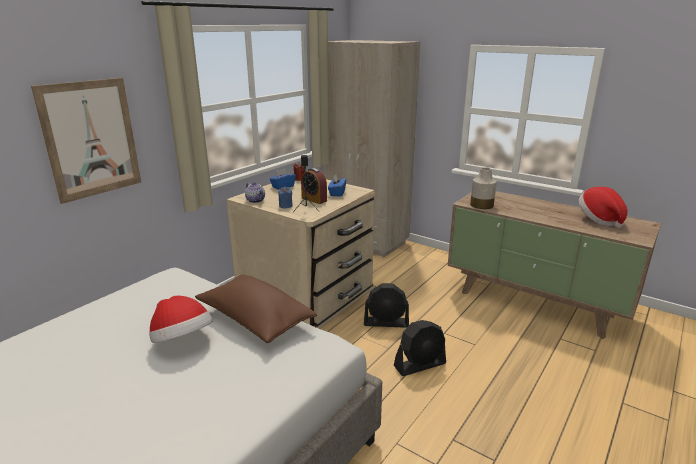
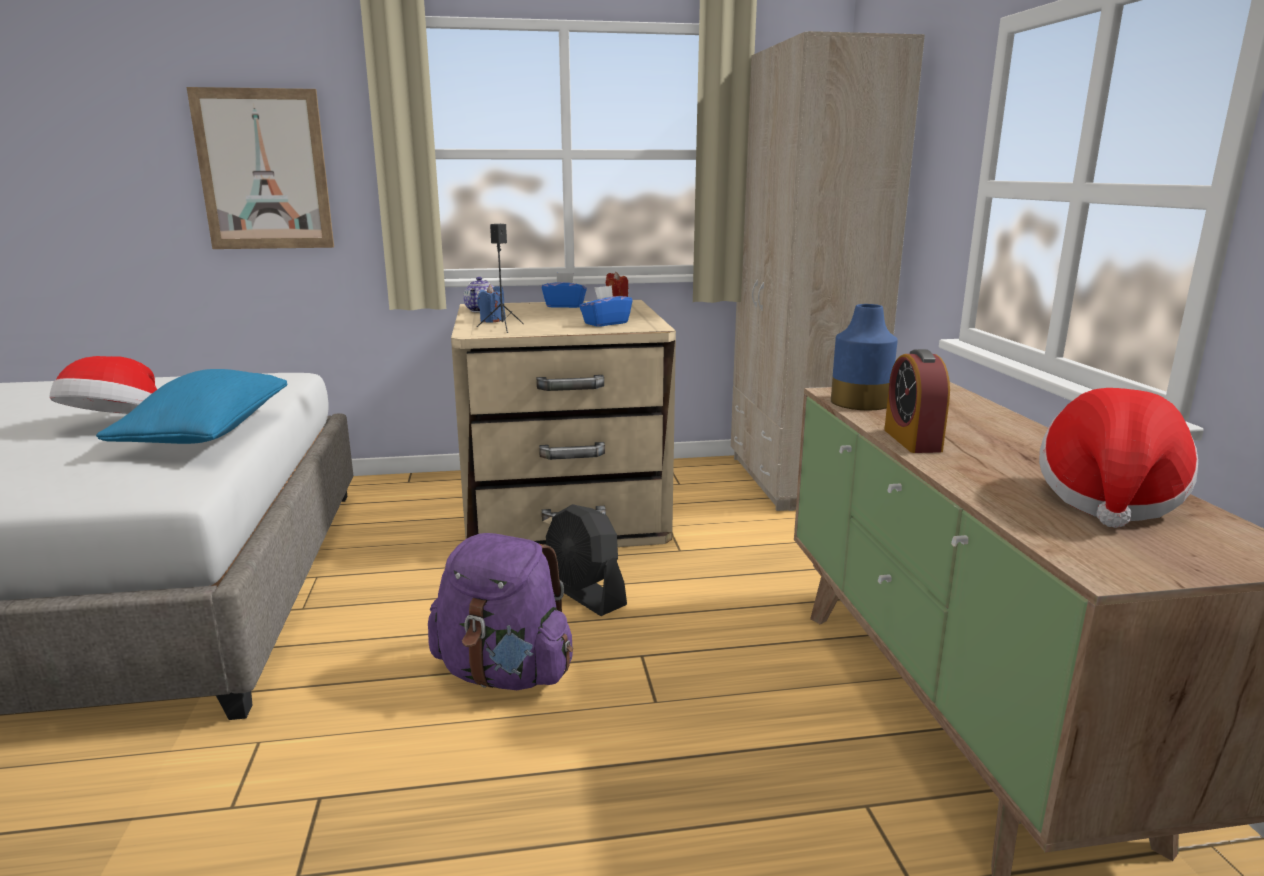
camera: 45 degrees right, 5 degrees down
(255, 320) = (207, 434): brown pillow -> blue pillow
(314, 199) = (550, 322): alarm clock -> alarm clock (912, 440)
(420, 365) = (504, 673): black fan -> purple backpack
(481, 205) = (859, 402): beige vase -> blue vase

